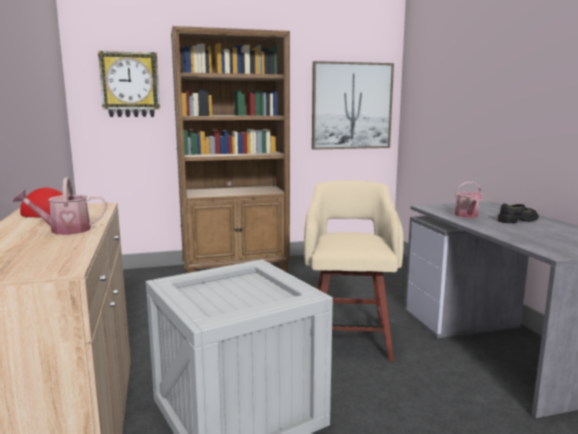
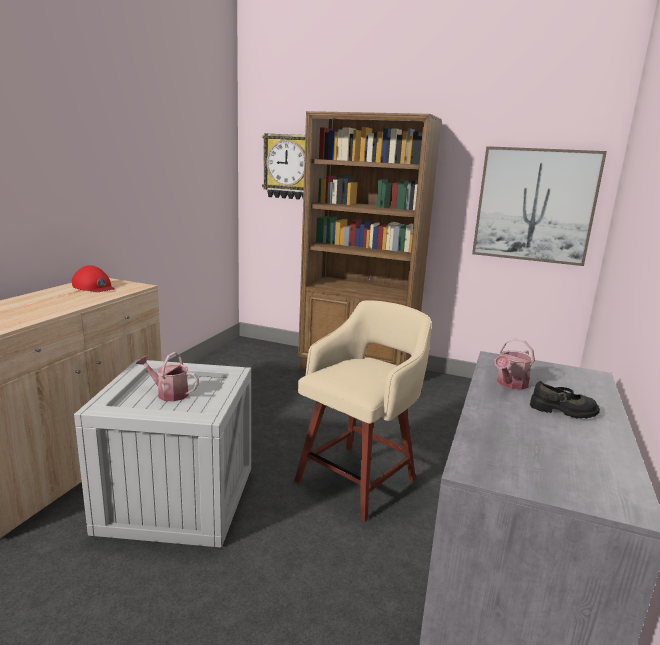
camera: 35 degrees right, 5 degrees up
(64, 230) = (56, 305): watering can -> watering can (169, 393)

